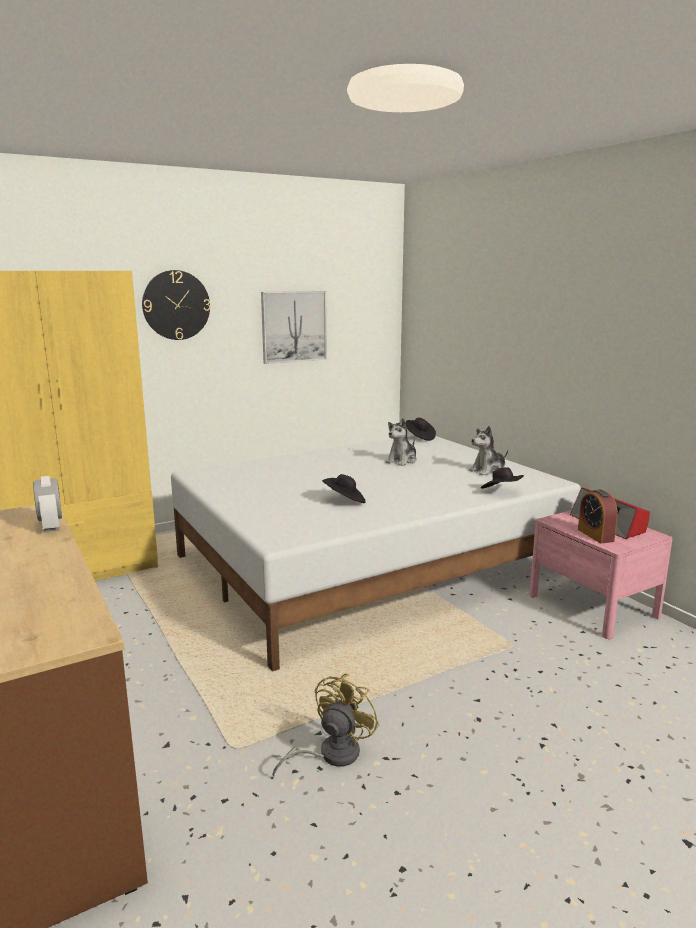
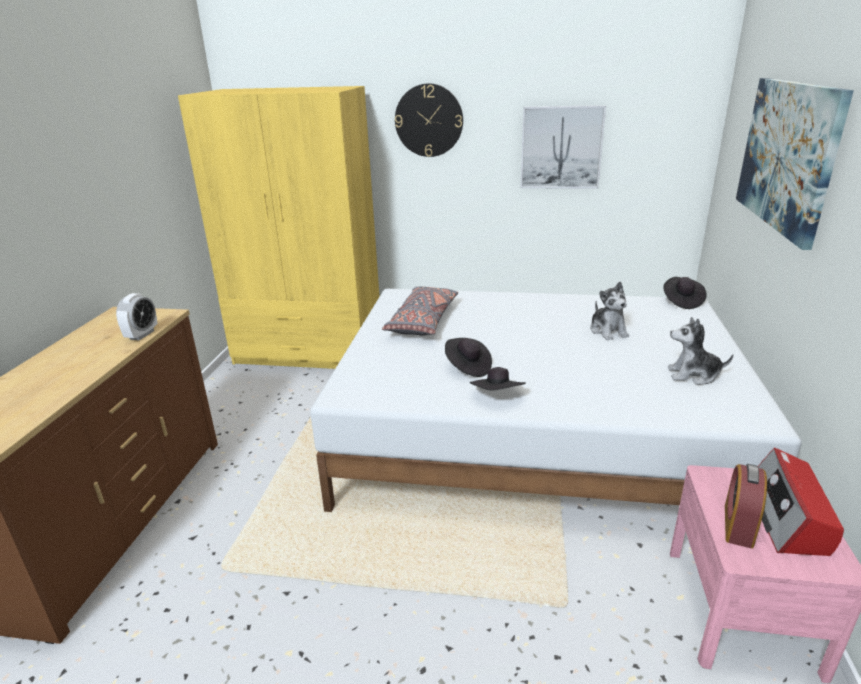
camera: 40 degrees right, 10 degrees up
(255, 484) = (423, 321): none -> grey pillow
(330, 755) = (269, 620): yellow fan -> none
(402, 461) = (608, 331): plush toy -> plush toy turned 90 degrees counterclockwise
(493, 314) = (787, 155): none -> picture
(502, 492) = (659, 414): black hat -> black hat (497, 396)

